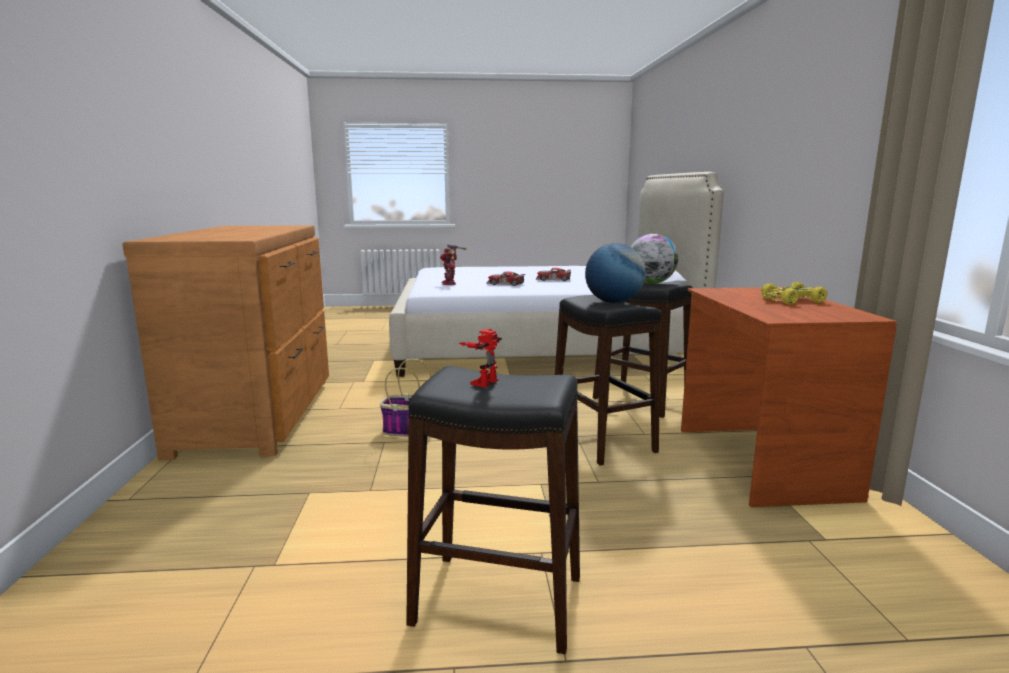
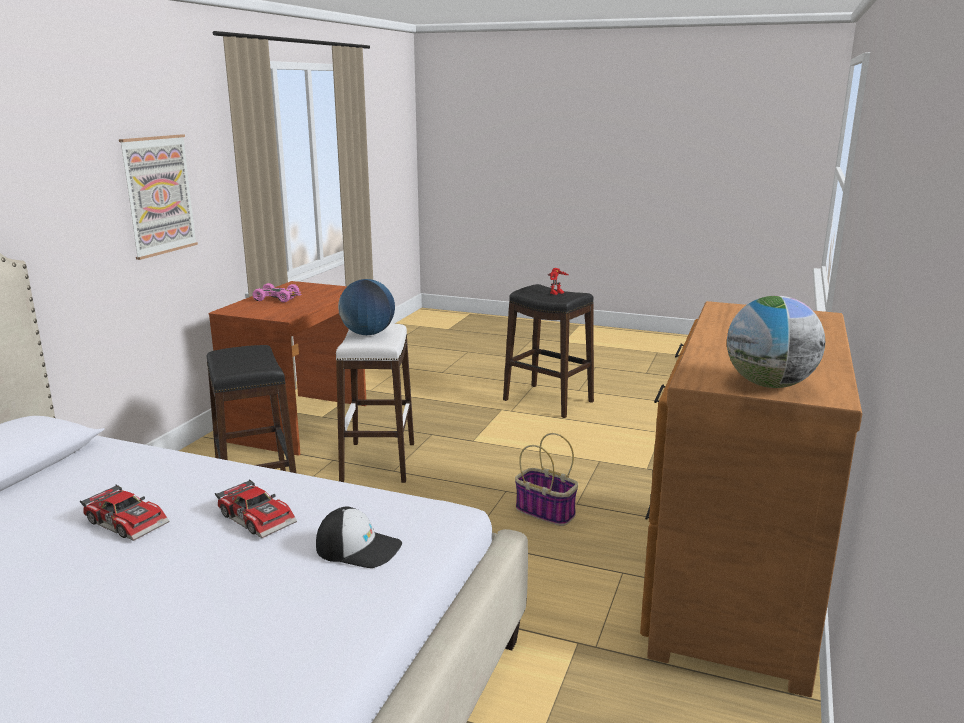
camera: 155 degrees left, 5 degrees up
(450, 283) = (359, 548): toy robot -> cap
(601, 440) = (378, 462): black stool -> white stool
(651, 283) = (242, 358): globe -> globe (769, 385)
(791, 300) = (277, 298): yellow toy car -> pink toy car
(825, 160) = (158, 195): none -> picture

